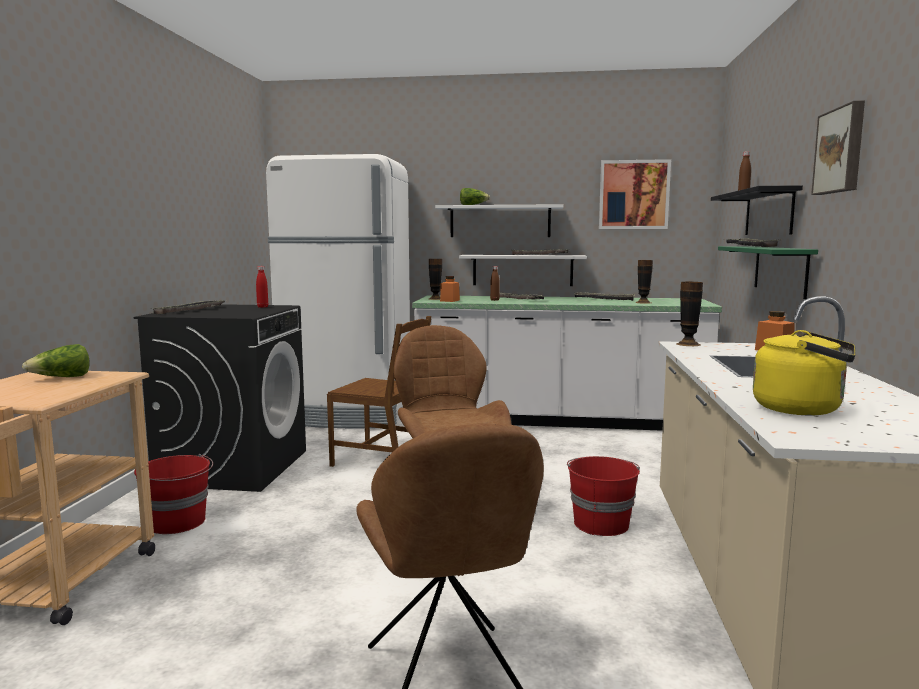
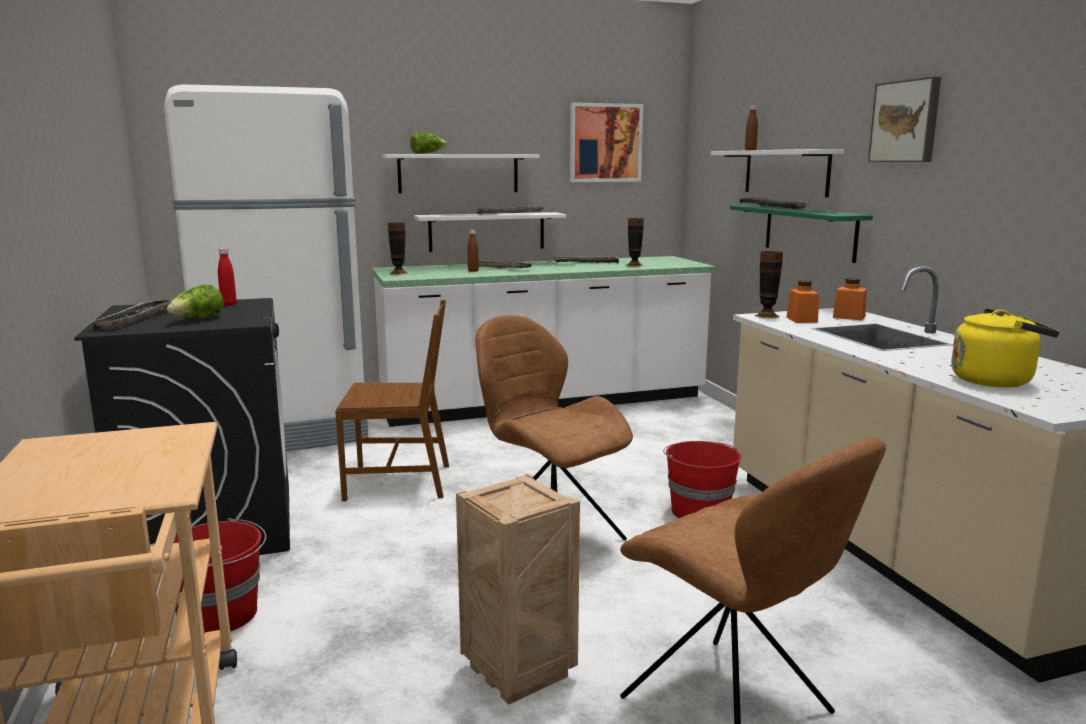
camera: 25 degrees left, 5 degrees up
(62, 378) = (104, 448): lettuce -> lettuce (197, 319)
(315, 606) = (516, 671): none -> crate
(450, 300) = (423, 275): orange jar -> orange jar (801, 320)
(768, 213) = (785, 172): black shelf -> white shelf

